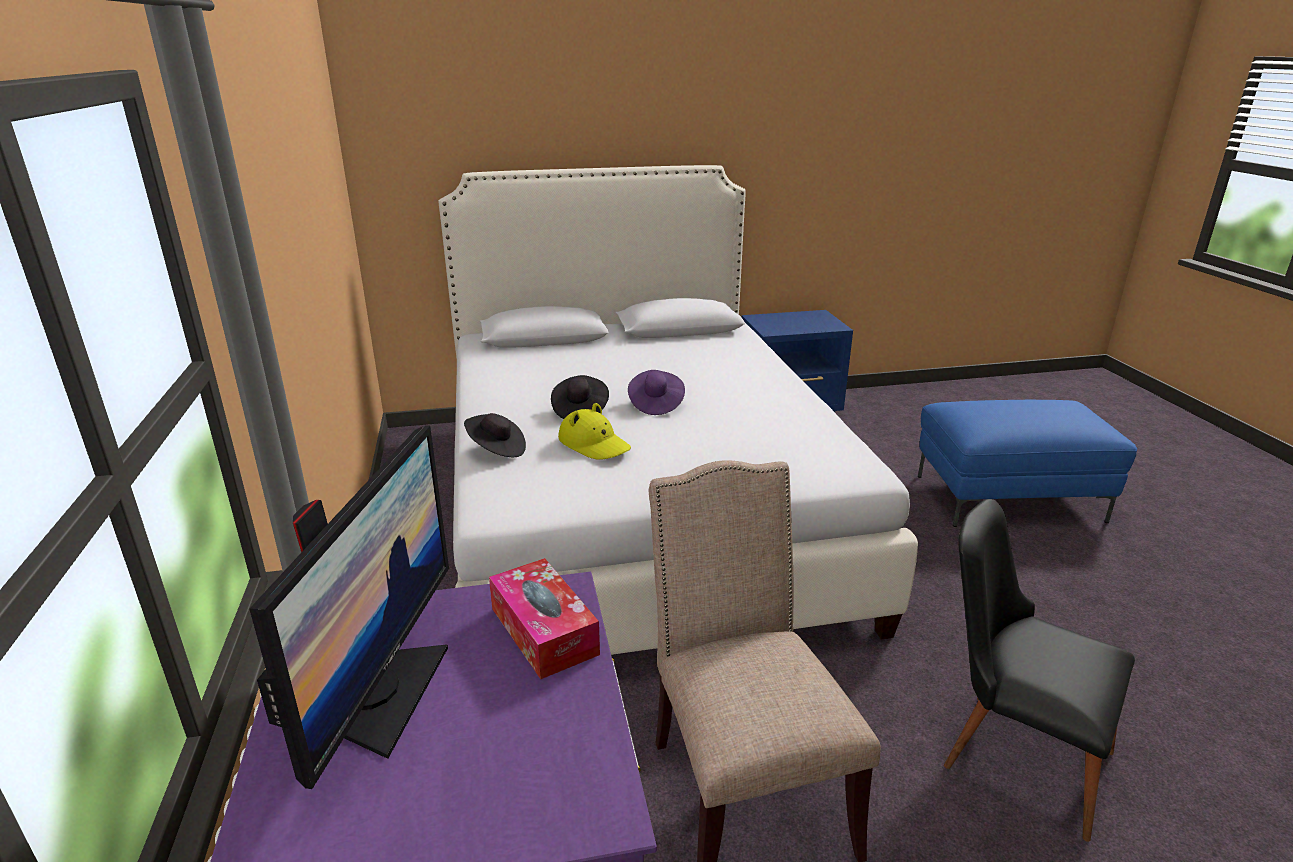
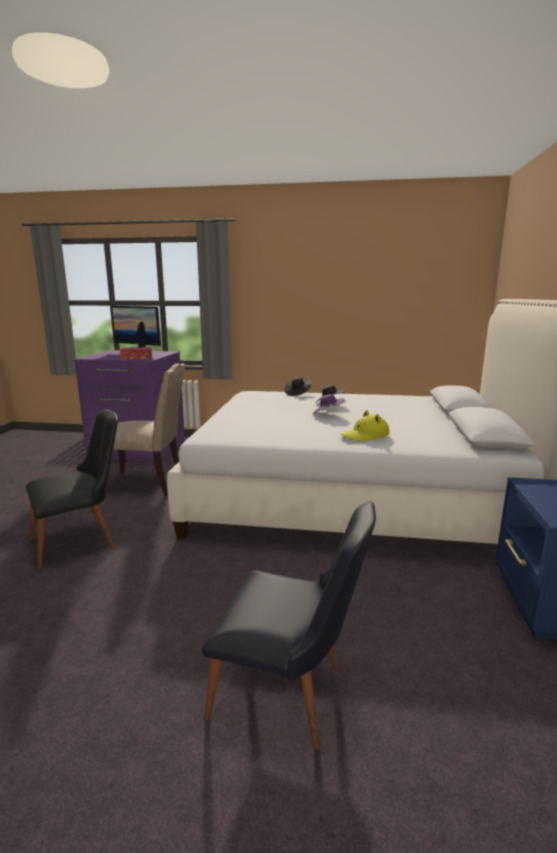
camera: 110 degrees right, 10 degrees down
(594, 444) = (286, 401): yellow hat -> yellow hat (365, 435)
(1008, 497) = (289, 695): blue ottoman -> black chair

